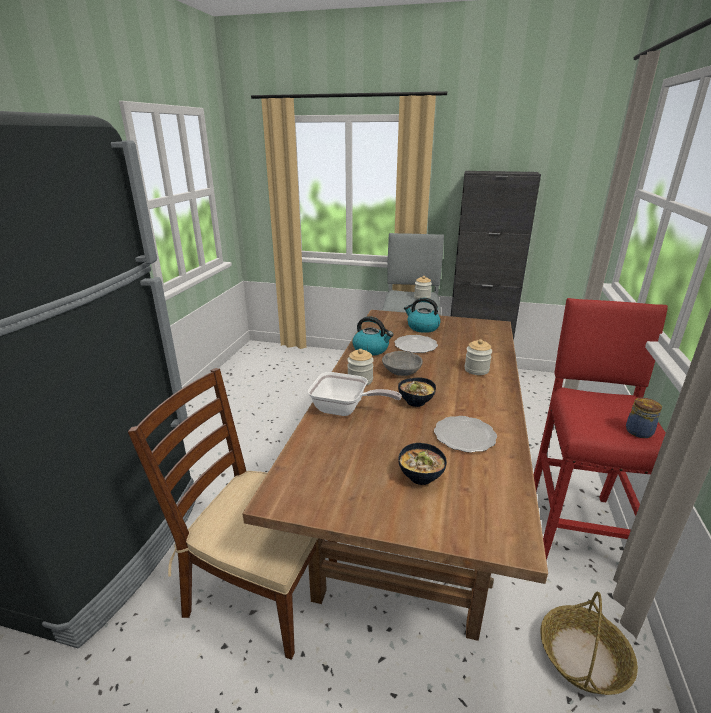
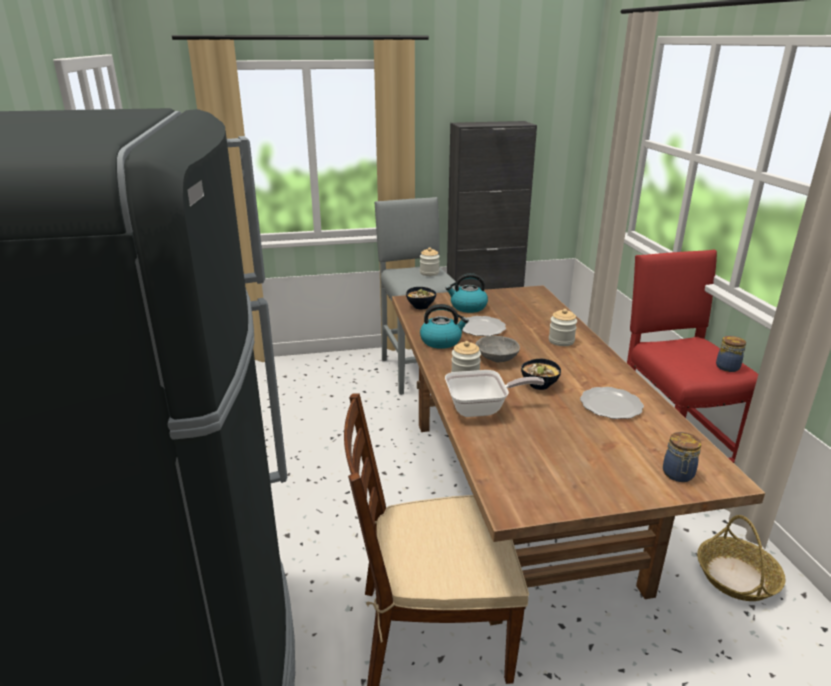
camera: 25 degrees left, 0 degrees up
(421, 476) = (611, 450): bowl -> bowl (421, 306)
(464, 521) = (678, 475): none -> jar

